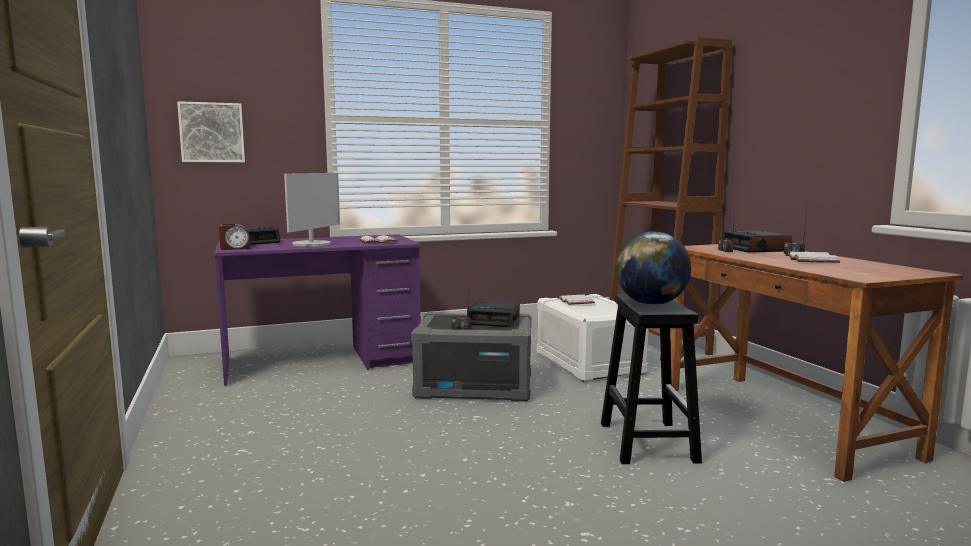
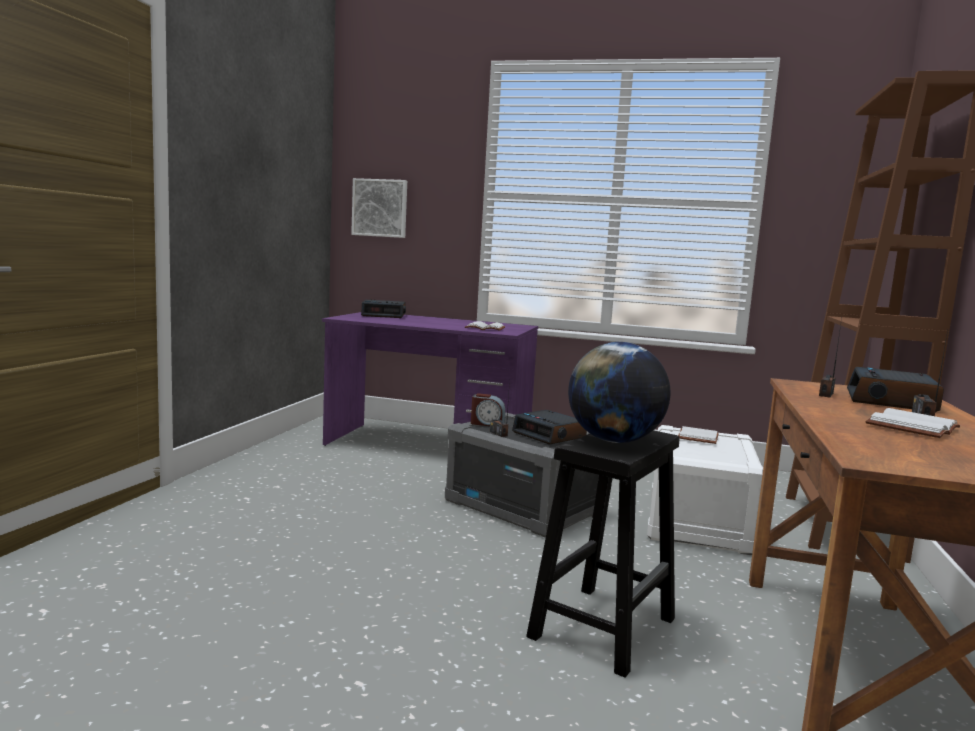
camera: 35 degrees right, 0 degrees up
(235, 248) = (349, 317): alarm clock -> alarm clock (487, 424)
(312, 244) = (421, 322): monitor -> none

